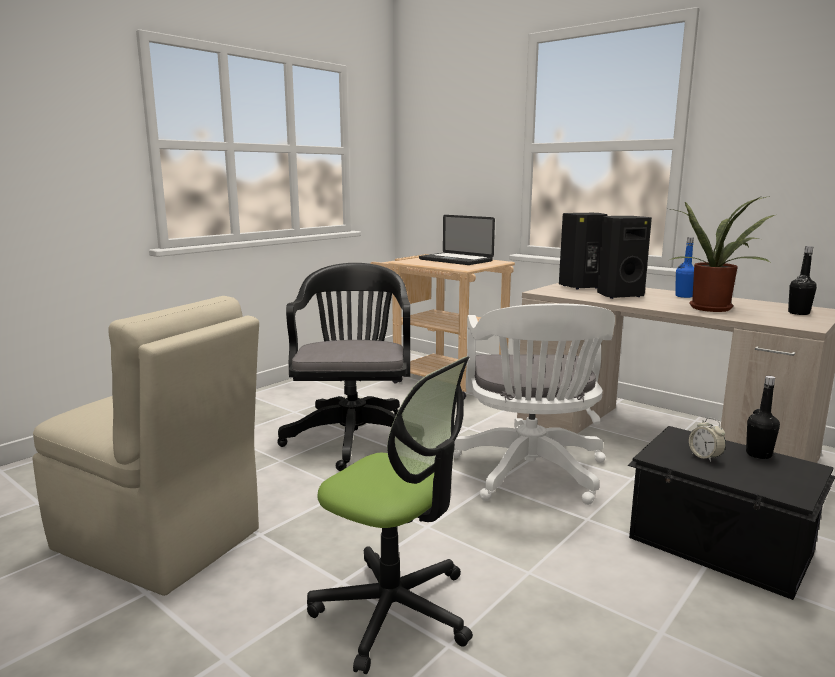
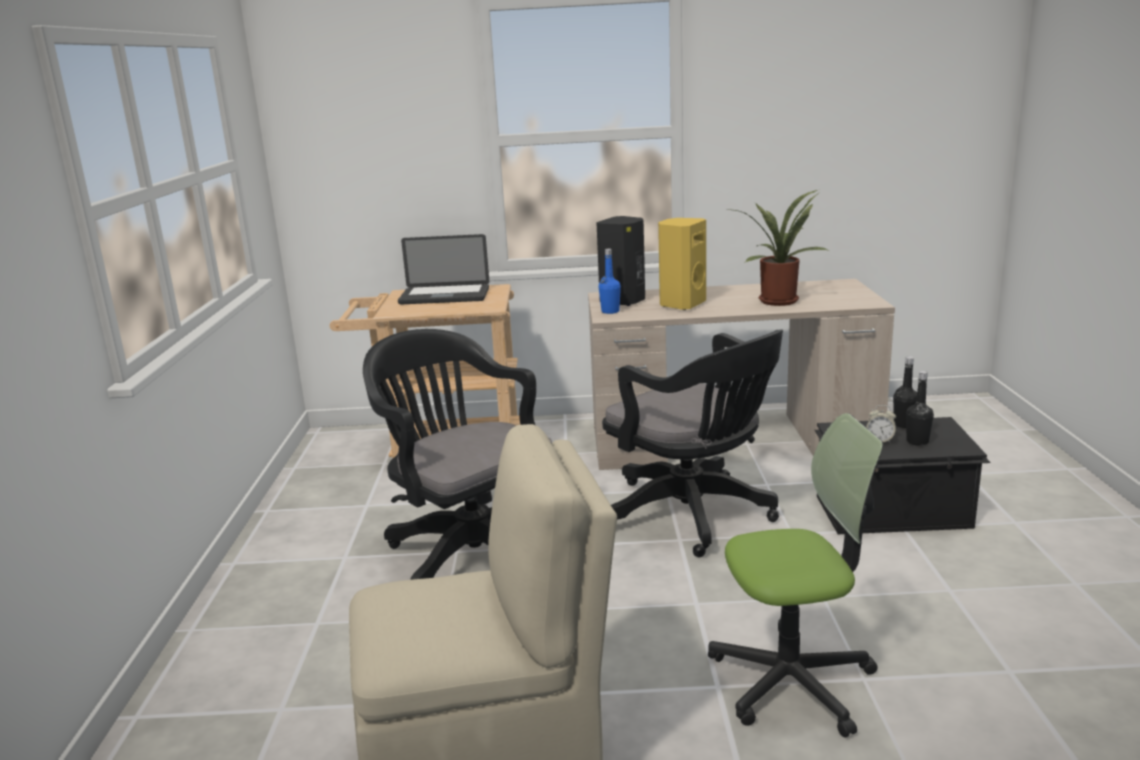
camera: 40 degrees left, 5 degrees up
(531, 474) = (694, 516): white office chair -> black office chair
(619, 295) = (681, 304): black speaker -> yellow speaker
(684, 296) = (729, 291): blue bottle -> blue bottle (610, 311)
(798, 313) = (839, 290): black bottle -> black bottle (917, 441)

